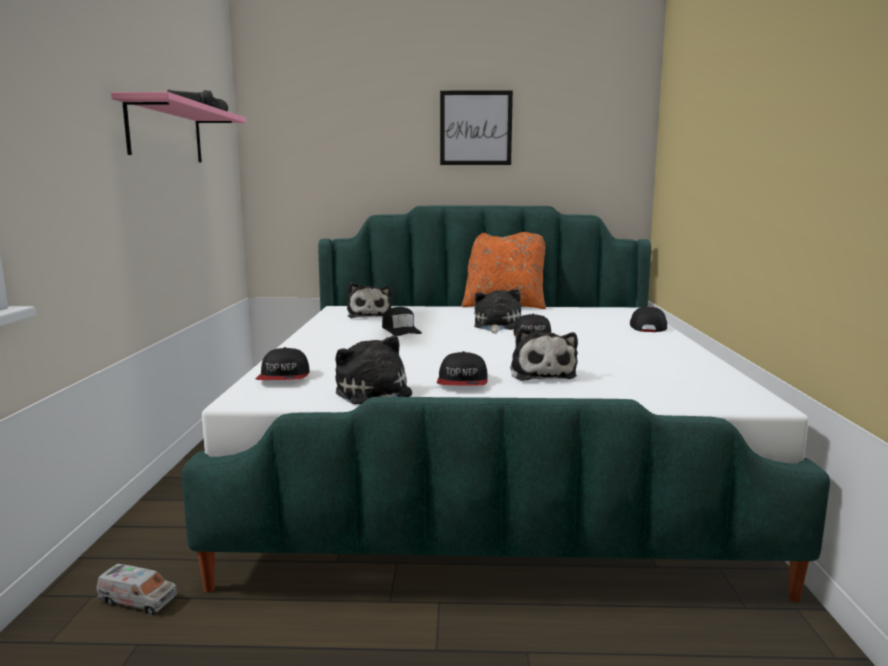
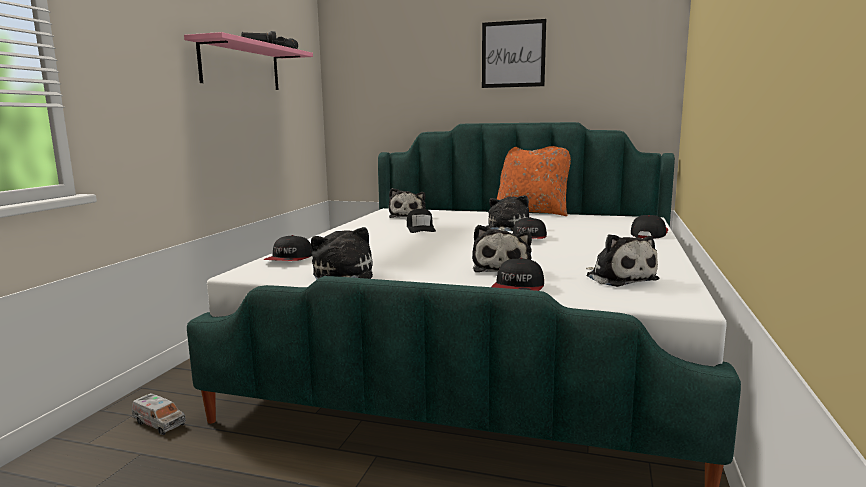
camera: 15 degrees right, 0 degrees up
(462, 382) = (425, 271): cap -> cap (518, 288)
(670, 378) = (619, 278): none -> plush toy

